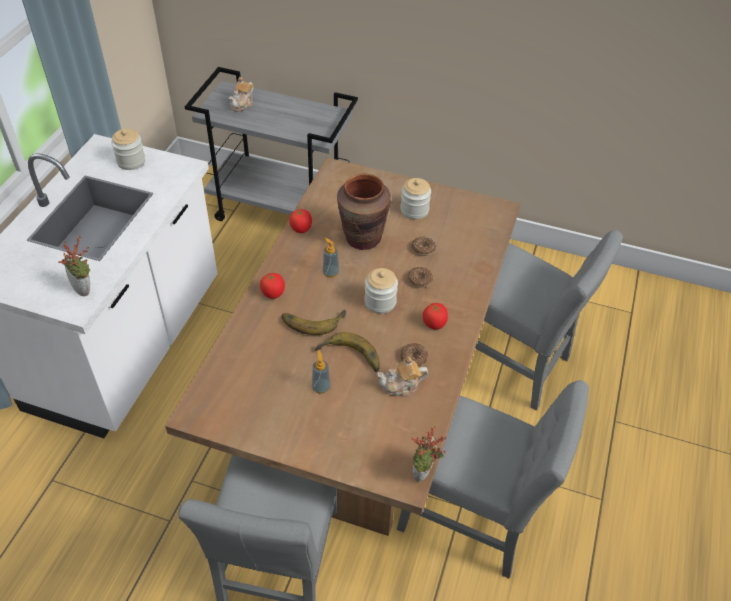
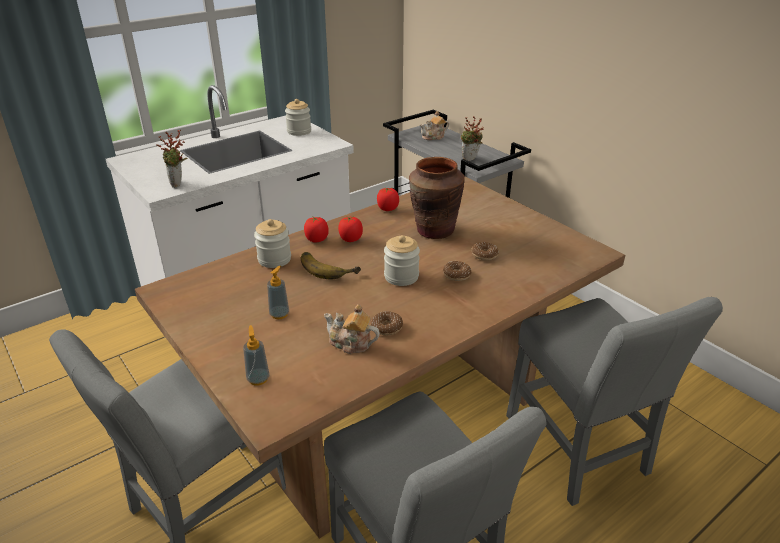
camera: 35 degrees right, 15 degrees down
(330, 272) = (380, 243): soap dispenser -> soap dispenser (258, 379)
(349, 359) = (327, 305): banana -> none
(414, 210) = (504, 227): jar -> jar (274, 259)
(424, 474) = (291, 423): potted plant -> potted plant (470, 160)
(434, 323) = (436, 310): tomato -> tomato (351, 239)

